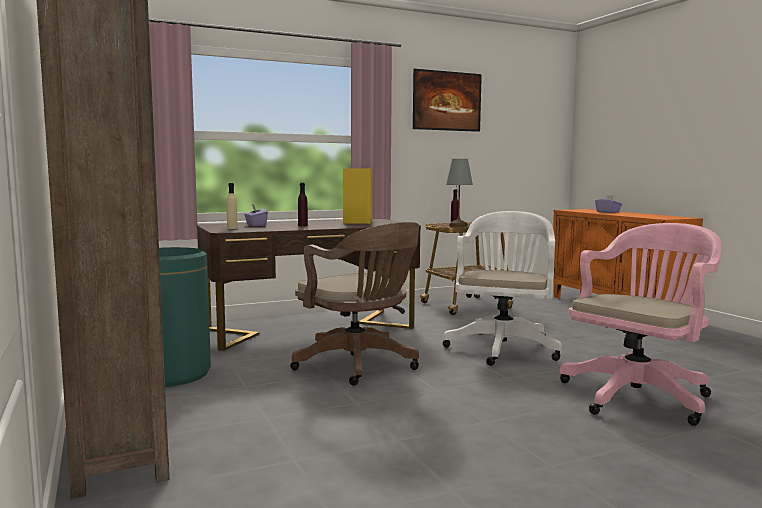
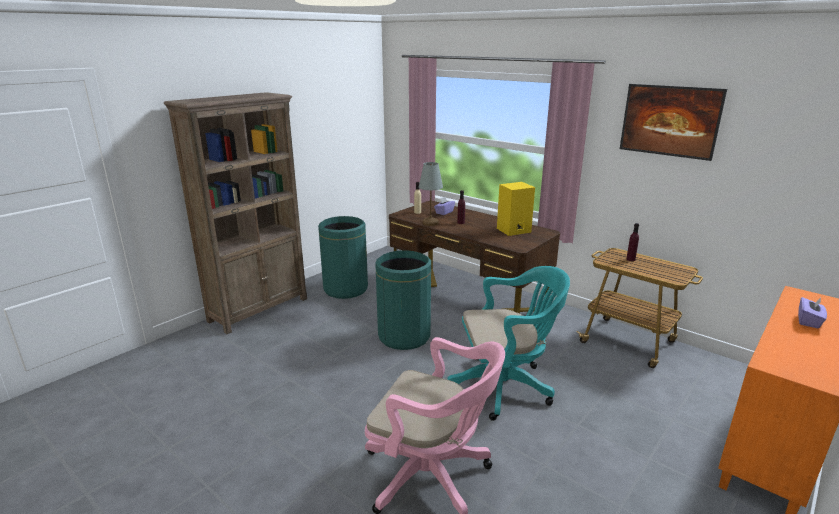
camera: 65 degrees right, 15 degrees up
(359, 365) = (404, 336): brown office chair -> green trash can
(458, 226) = (615, 263): grey table lamp -> grey table lamp (430, 223)
(503, 347) = (505, 386): white office chair -> turquoise office chair

